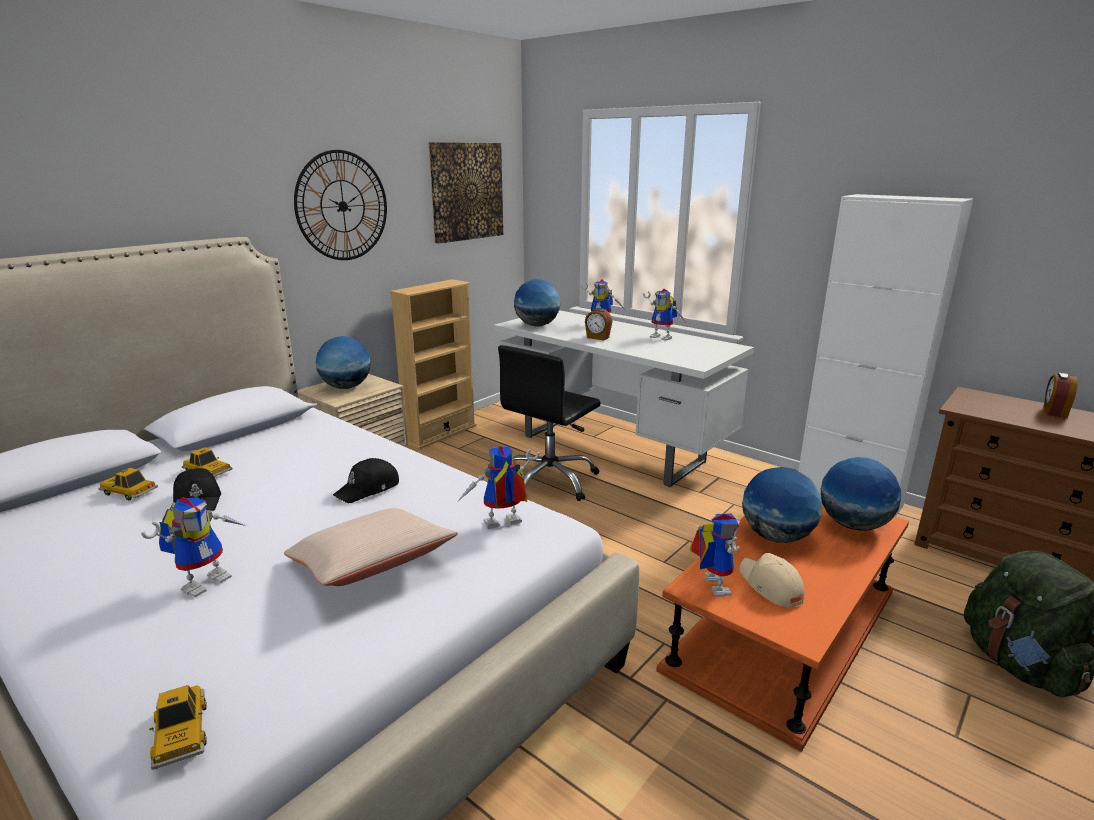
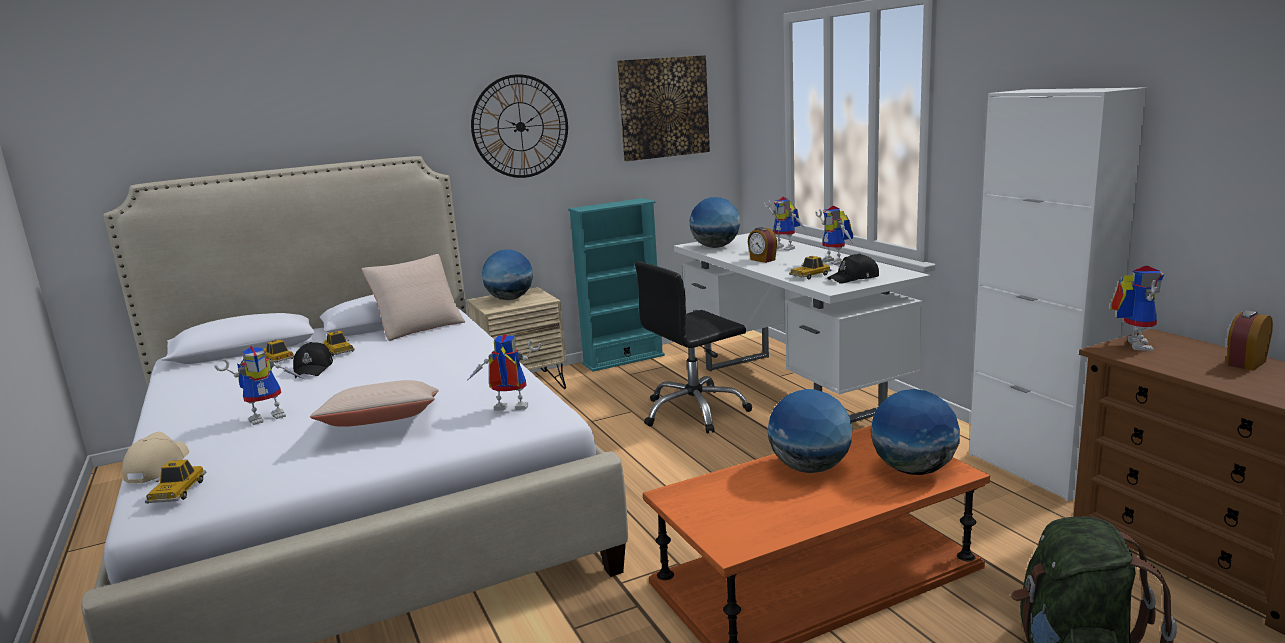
camera: 25 degrees right, 5 degrees down
(281, 430) = (419, 327): none -> beige pillow
(368, 489) = (437, 374): black cap -> black cap (854, 278)
(440, 434) = (623, 359): beige bookcase -> turquoise bookcase
(661, 352) = (810, 275): none -> toy car
(710, 584) = (692, 495): toy robot -> toy robot (1132, 344)
(770, 586) = (750, 505): beige cap -> beige cap (157, 467)

